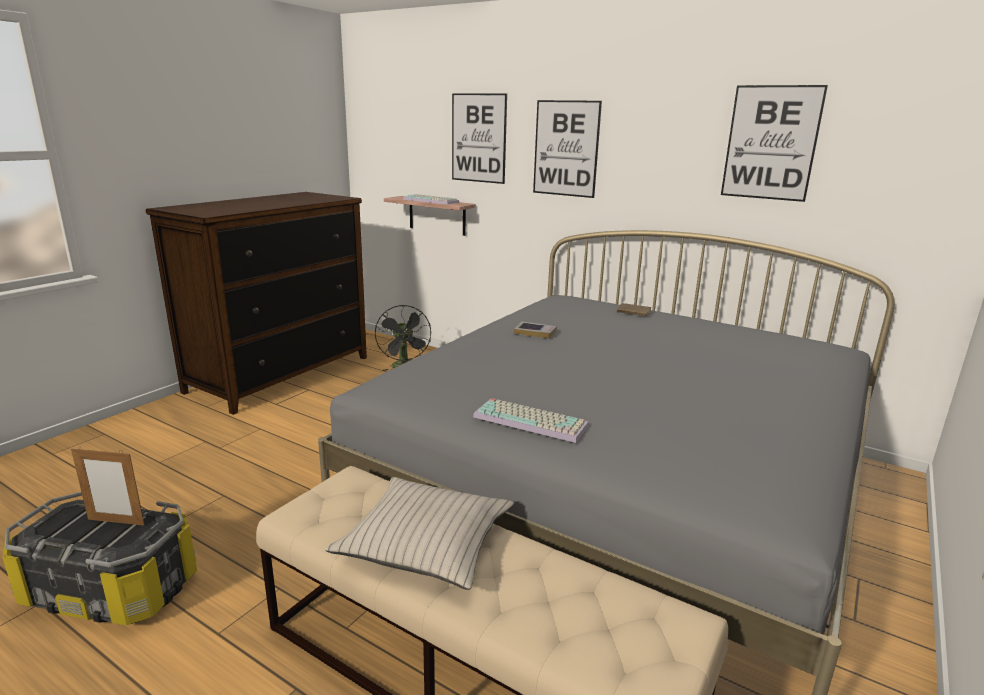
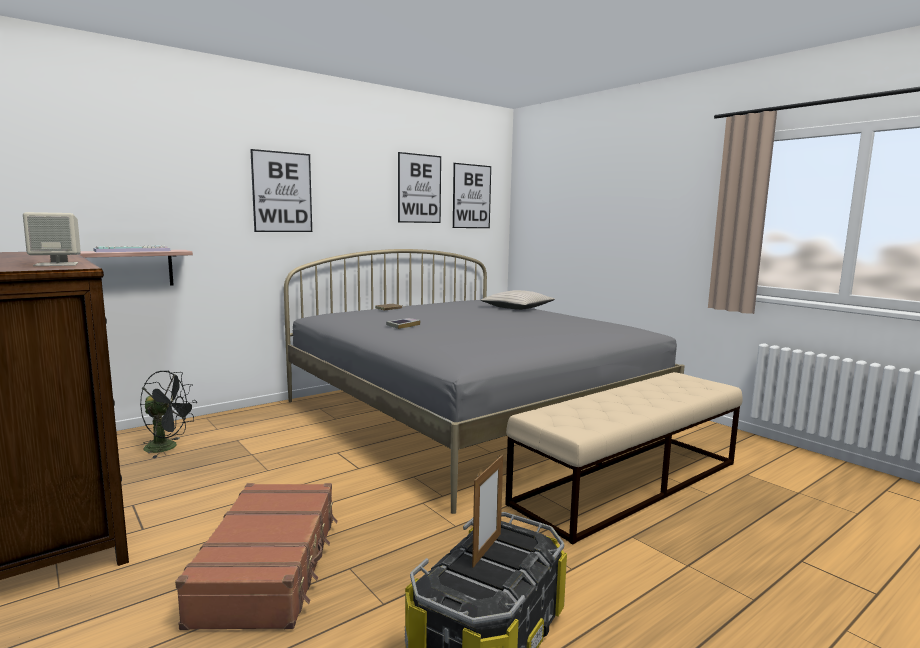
camera: 70 degrees left, 10 degrees down
(223, 211) = (57, 264): none -> beige speaker
(225, 462) = (270, 567): none -> brown suitcase
(426, 543) = (616, 405): beige pillow -> beige pillow (517, 307)
(478, 138) = (183, 181): picture -> picture (471, 196)
(532, 421) = (551, 341): keyboard -> none

